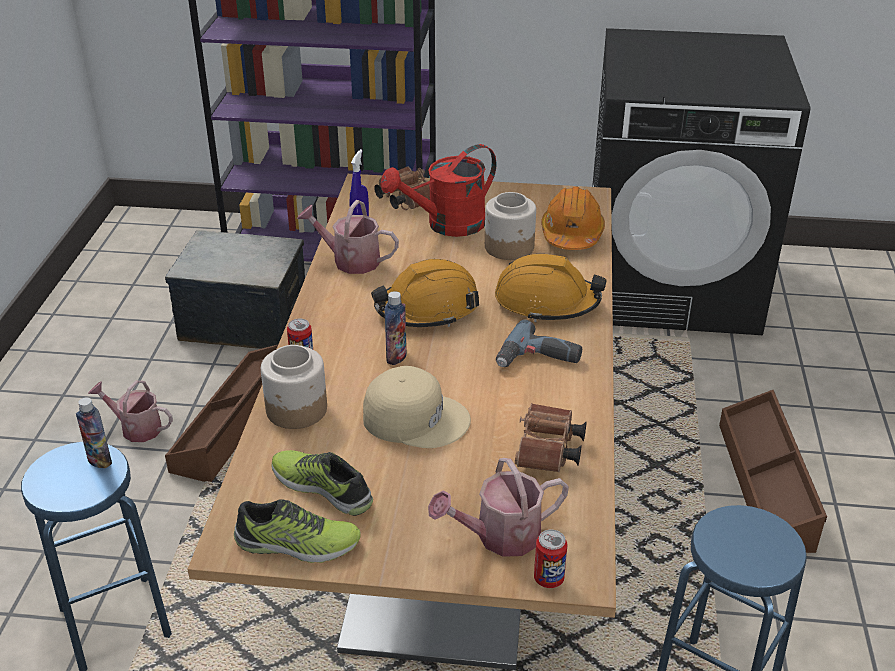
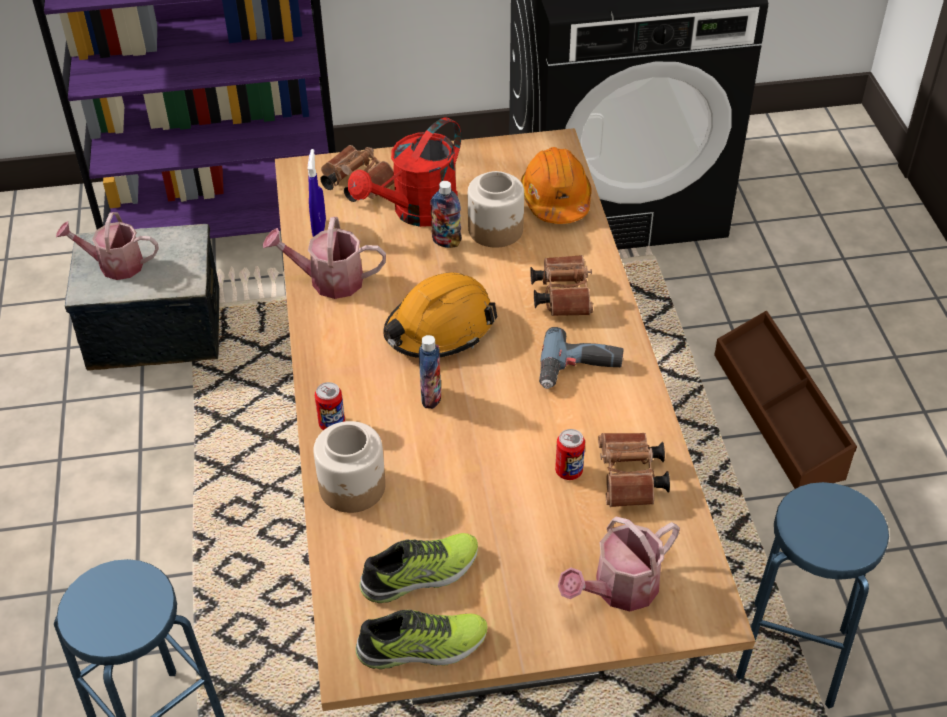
camera: 15 degrees left, 10 degrees up
(99, 460) = (135, 582): bottle -> bottle (446, 242)
(136, 428) = (84, 493): watering can -> watering can (114, 265)
(234, 422) = (196, 462): brown storage box -> none
(323, 487) = (421, 575): shoe -> shoe turned 135 degrees clockwise
(415, 417) = (481, 469): beige cap -> none
(546, 302) = (562, 295): orange hard hat -> brown binoculars
(548, 579) = (682, 625): can -> can (568, 471)

